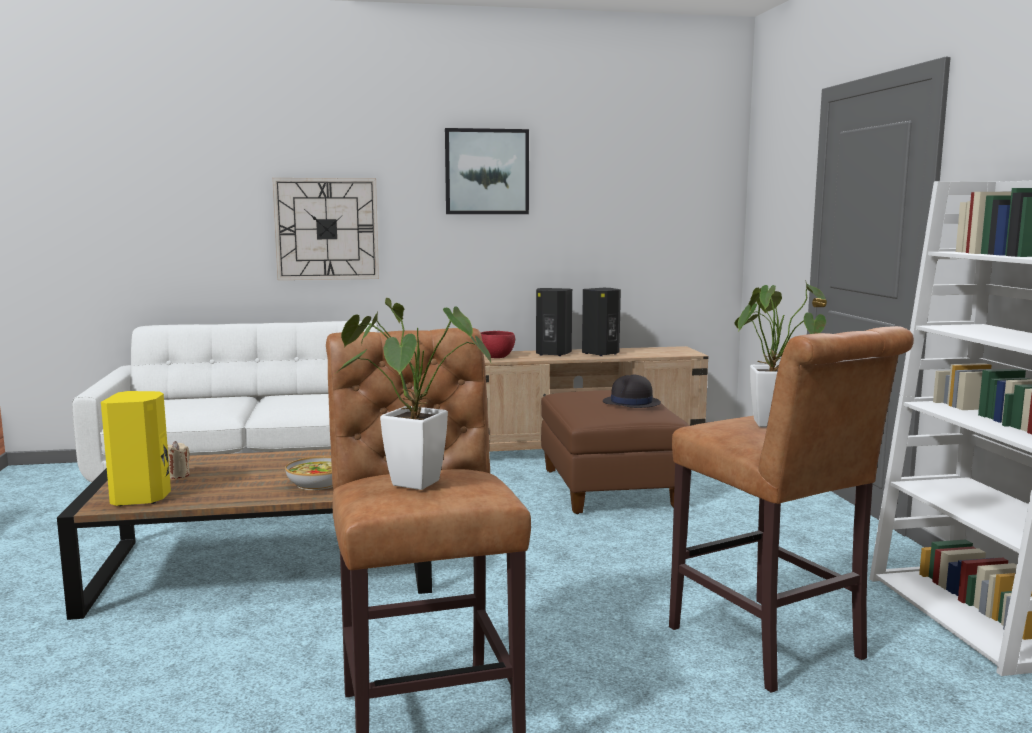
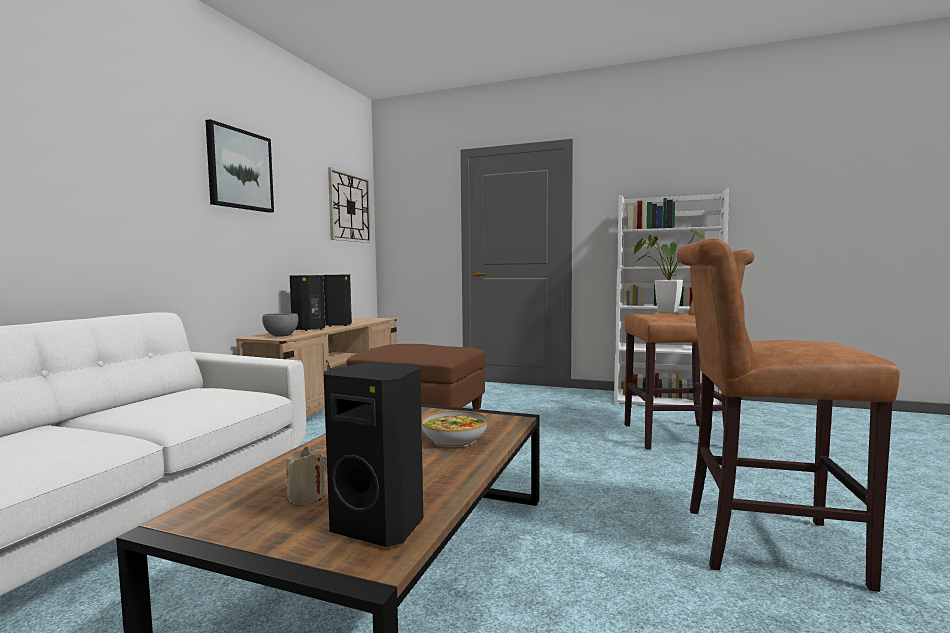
camera: 60 degrees left, 5 degrees down
(142, 498) = (380, 525): yellow speaker -> black speaker
(326, 229) = (89, 205): wall clock -> wall clock (349, 207)
(406, 481) = (802, 344): potted plant -> none
(497, 357) = (281, 335): red bowl -> grey bowl
(631, 403) = (436, 345): black hat -> none

